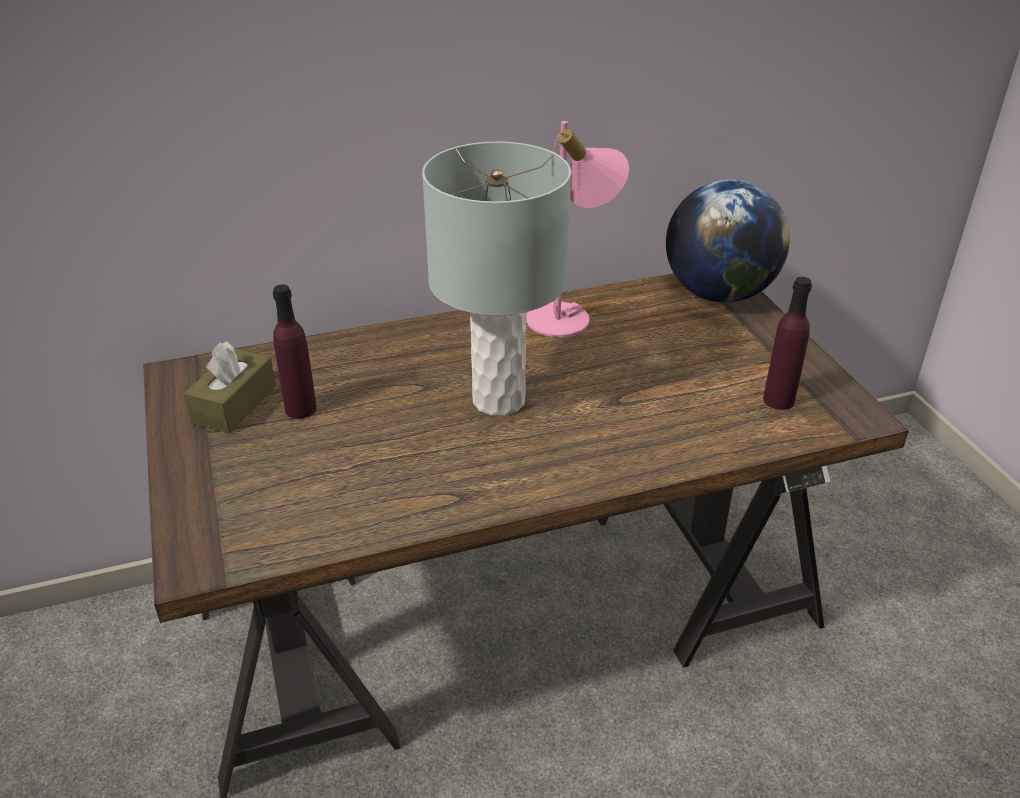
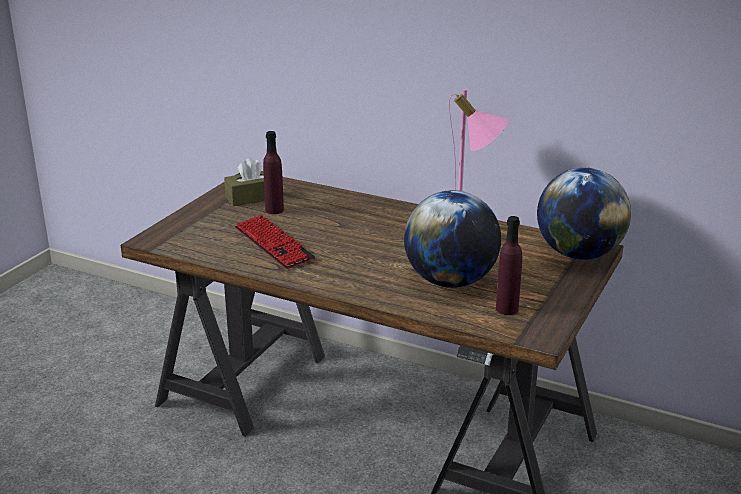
camera: 45 degrees right, 10 degrees down
(390, 463) = (273, 244): none -> keyboard
(499, 400) = (363, 244): grey table lamp -> none
(672, 397) = (450, 281): none -> globe

